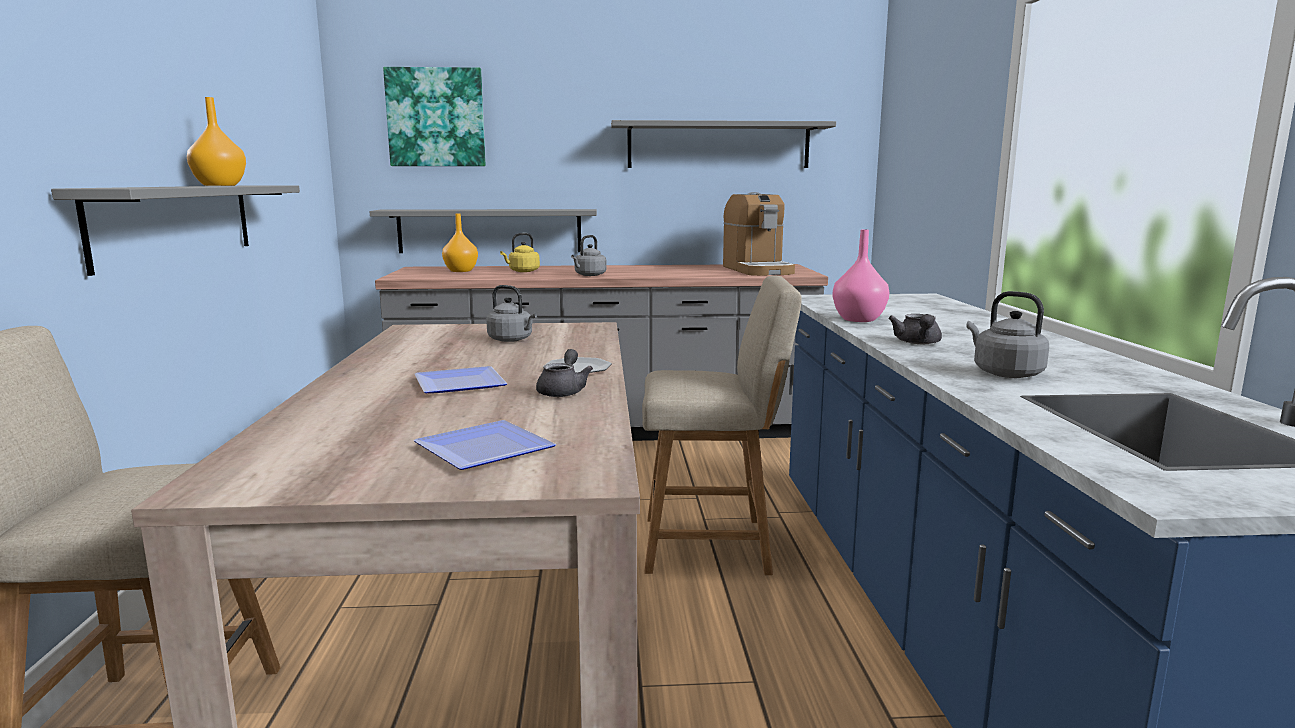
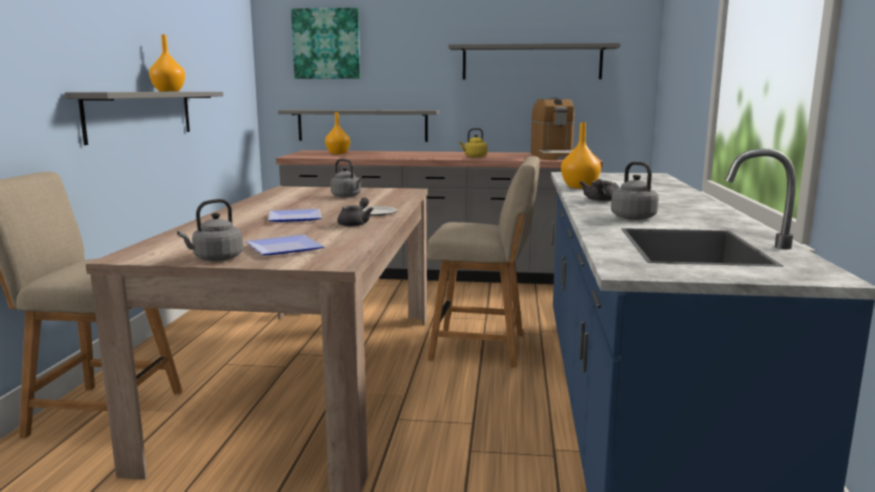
camera: 10 degrees right, 0 degrees up
(522, 271) = (380, 154): yellow kettle -> yellow kettle (474, 157)
(589, 275) = (425, 157): grey kettle -> grey kettle (216, 259)
(859, 319) = (580, 187): pink vase -> orange vase

